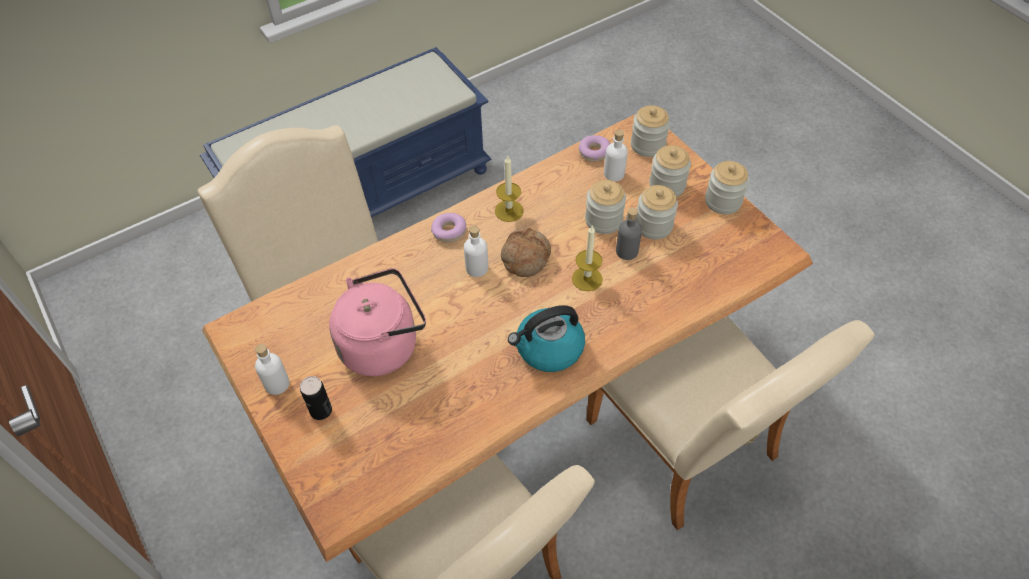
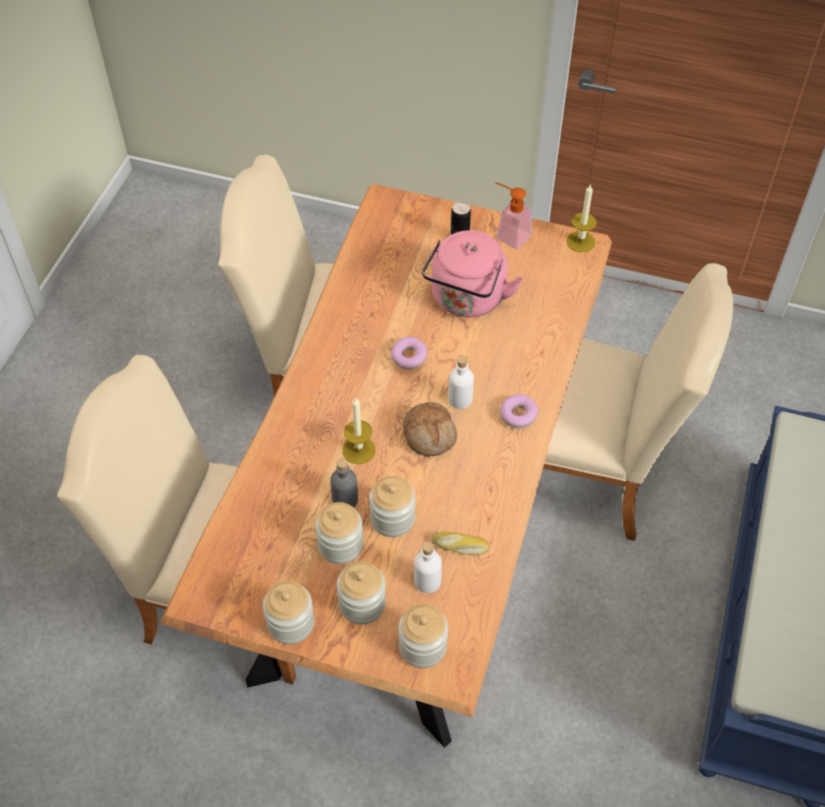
camera: 140 degrees right, 0 degrees up
(277, 384) = (508, 235): white bottle -> soap dispenser
(509, 210) = (488, 470): candle -> candle (580, 241)
(548, 349) = (340, 373): kettle -> none
(575, 179) = (460, 547): none -> bread
(594, 152) = (470, 595): donut -> donut (409, 357)

